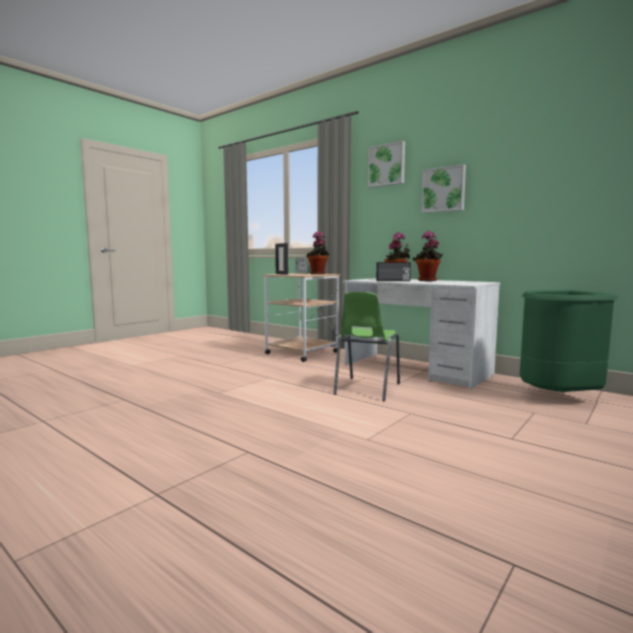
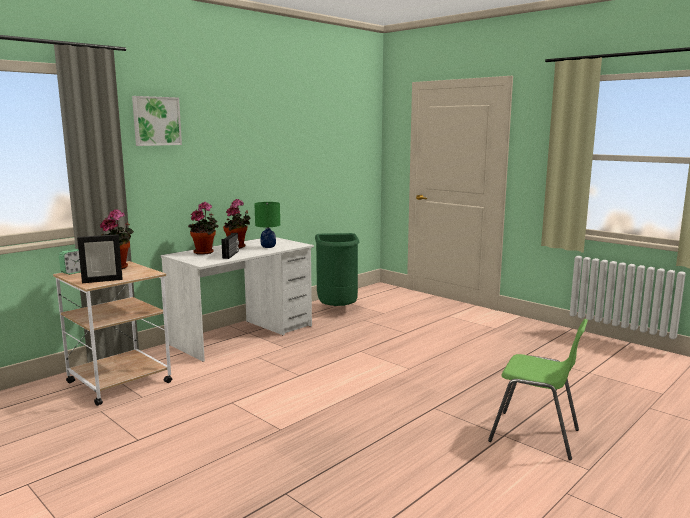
camera: 85 degrees left, 5 degrees up
(366, 389) = (296, 359): green chair -> green chair (535, 436)
(439, 282) = (267, 247): none -> green table lamp
(443, 189) = (219, 154): picture -> none

